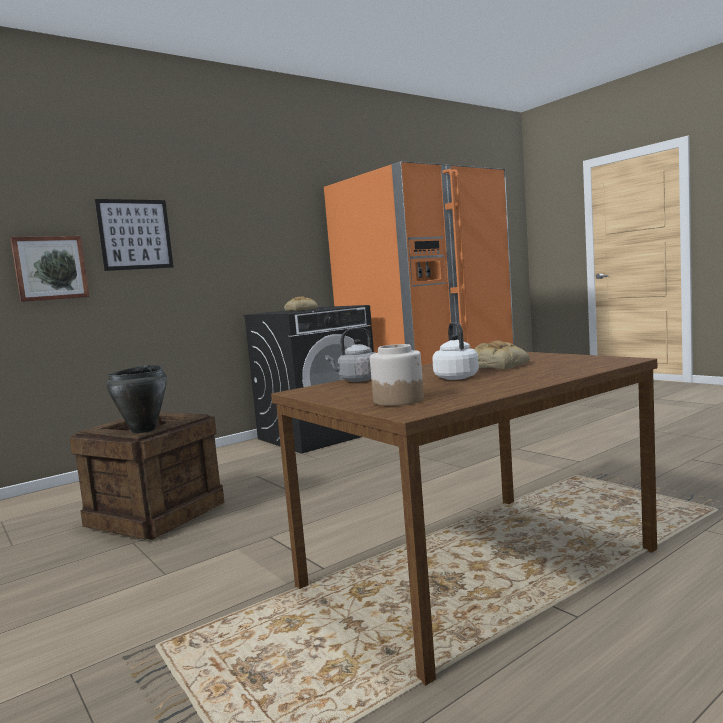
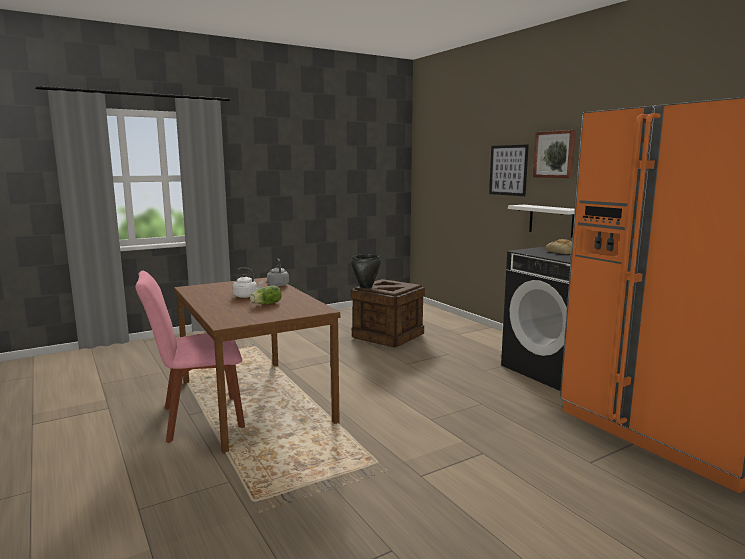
camera: 95 degrees right, 5 degrees up
(50, 268) = (468, 189): picture -> picture (555, 154)
(218, 292) = (551, 220): none -> white shelf
(398, 400) = (211, 287): jar -> none
(497, 366) = (265, 304): bread -> lettuce
(584, 601) = (197, 419): none -> pink chair

